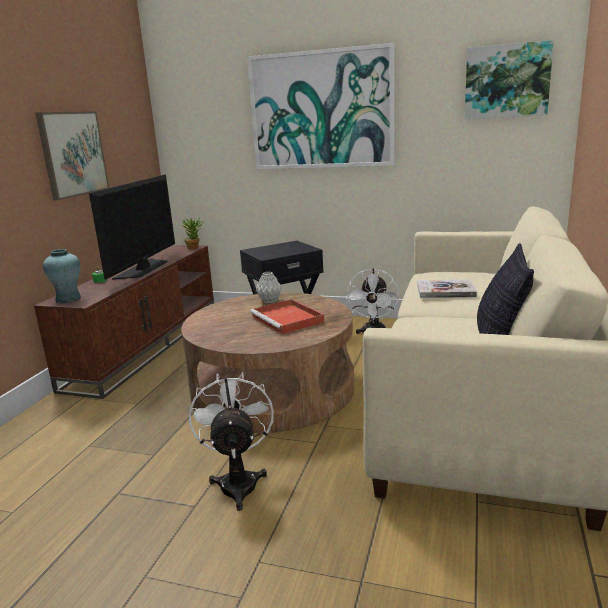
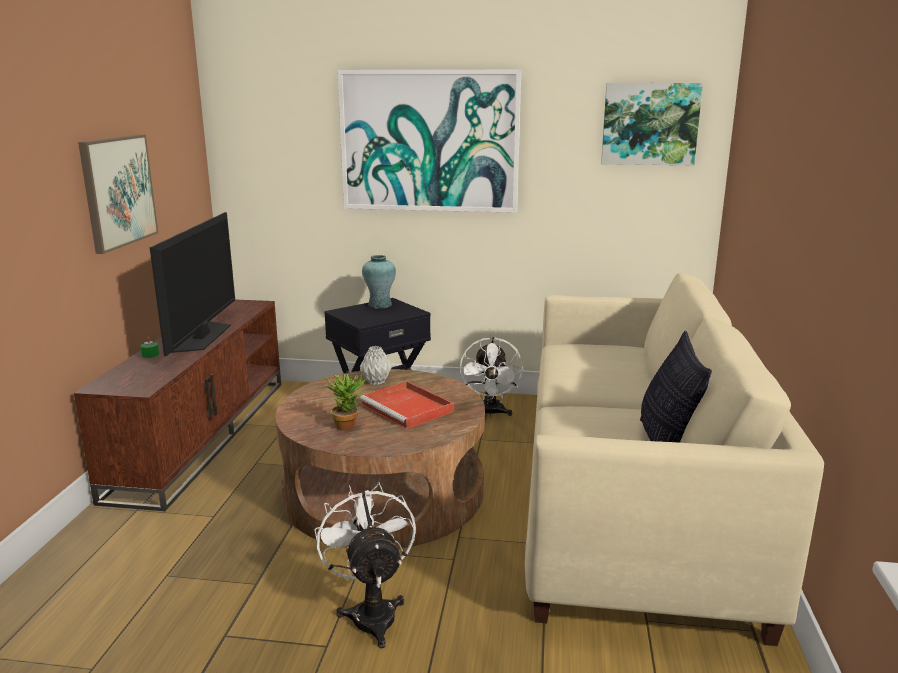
camera: 10 degrees left, 0 degrees up
(68, 299) = (119, 383): turquoise vase -> turquoise vase (379, 305)
(194, 247) = (258, 304): potted plant -> potted plant (347, 424)
(445, 291) = (590, 372): book -> none

